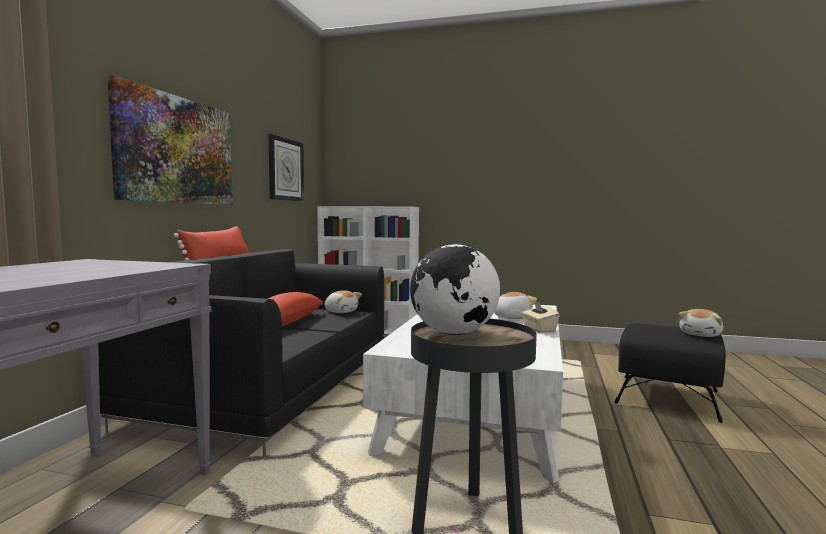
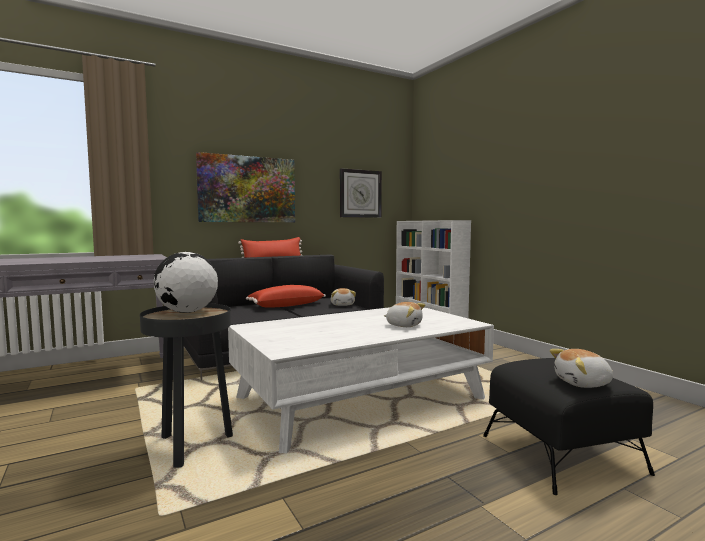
camera: 45 degrees right, 0 degrees up
(539, 329) = (383, 336): beige tissue box -> none

